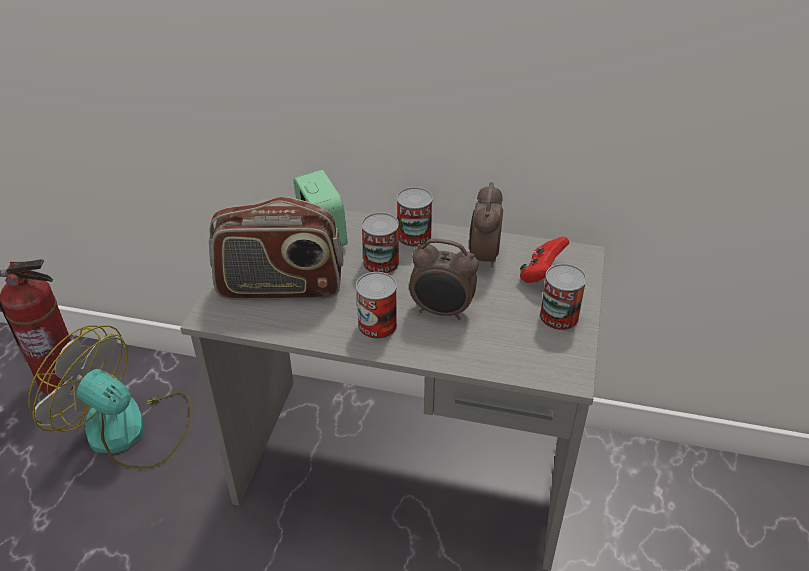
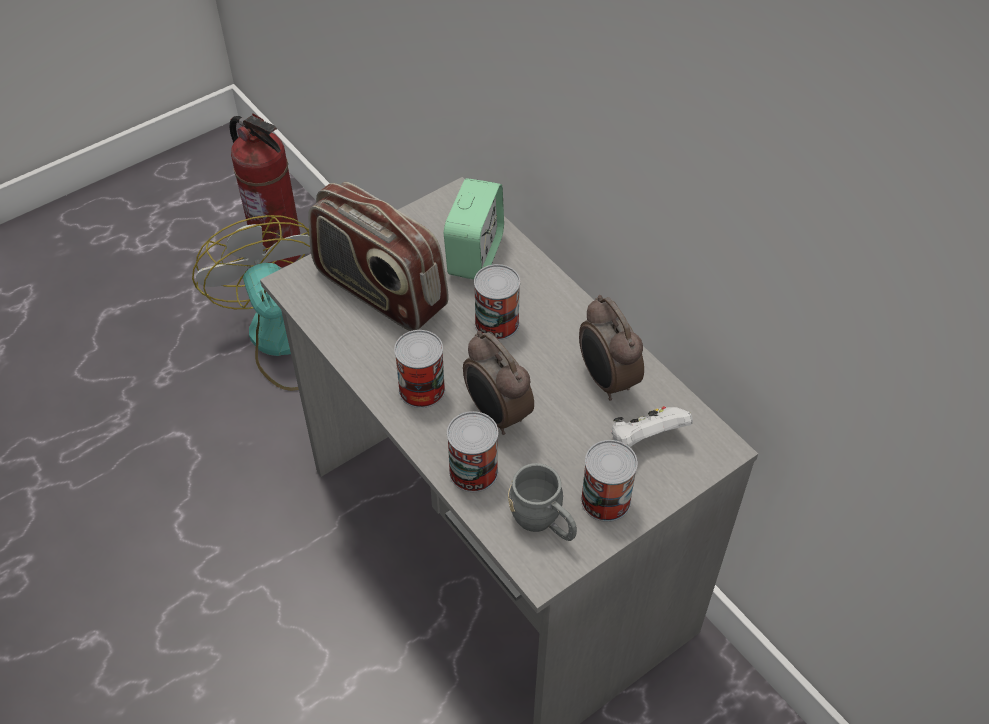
camera: 40 degrees right, 10 degrees up
(414, 236) = (562, 312): can -> can (473, 471)
(483, 257) = (606, 380): alarm clock -> alarm clock turned 75 degrees counterclockwise
(540, 351) = (543, 522): none -> grey mug
(541, 273) = (645, 439): red game controller -> white game controller

